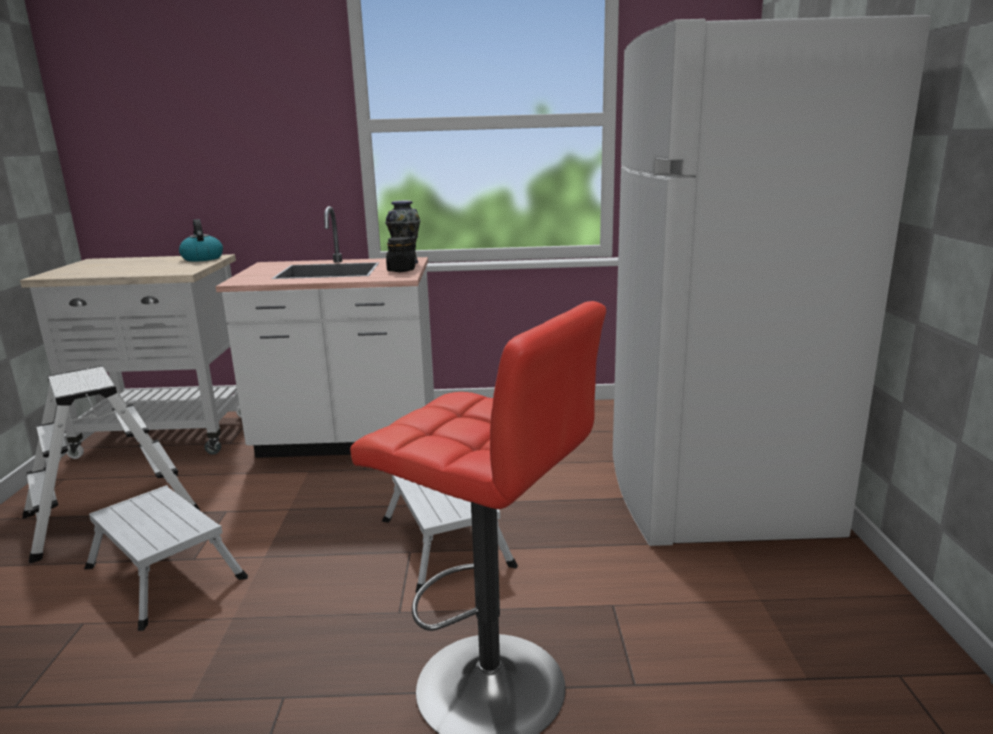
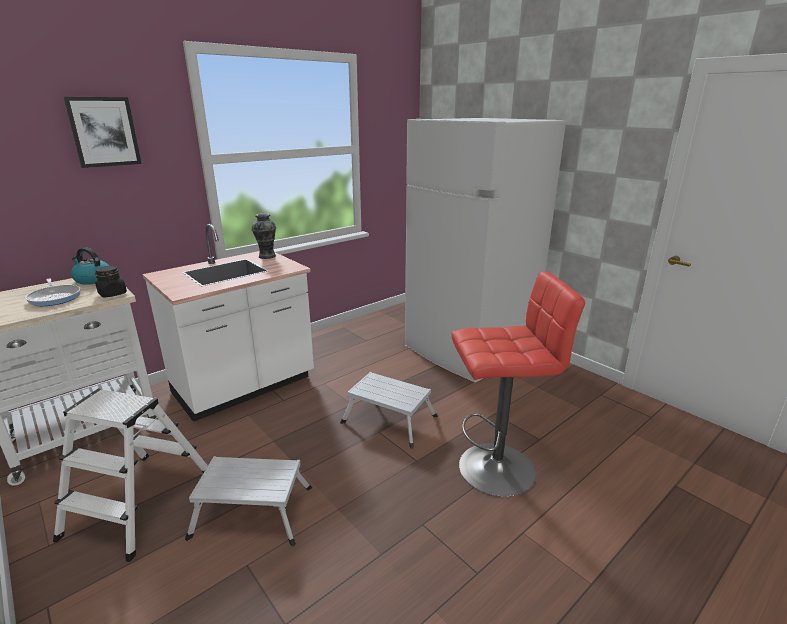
camera: 40 degrees left, 5 degrees up
(143, 266) = (55, 297): none -> frying pan
(244, 88) = (104, 132): none -> picture
(401, 270) = (280, 262): black jar -> black jar (112, 294)

